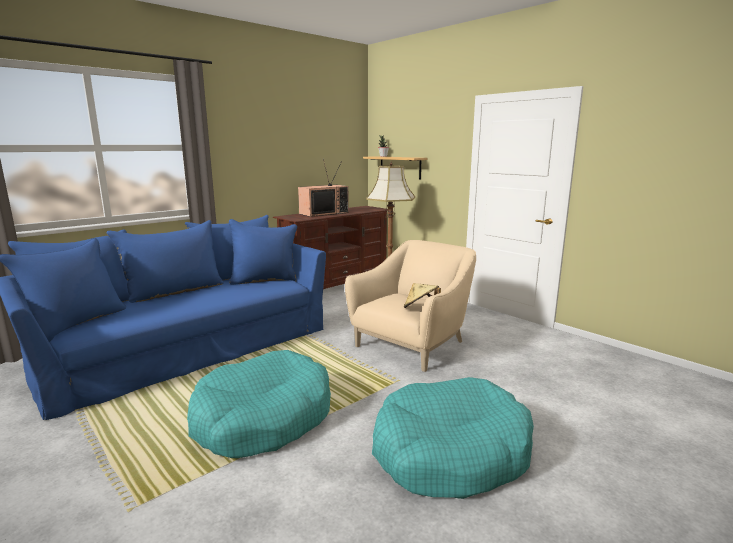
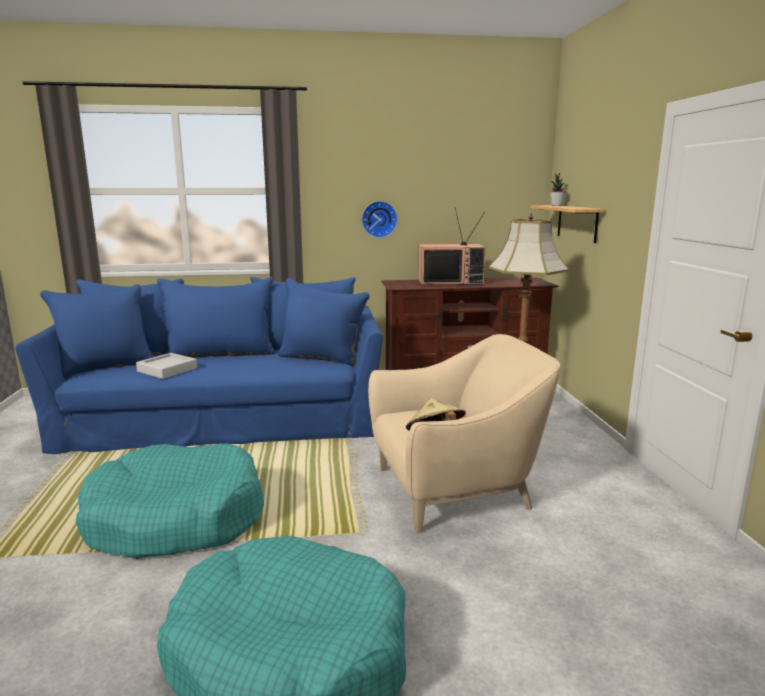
camera: 35 degrees right, 0 degrees up
(153, 311) = (167, 370): none -> grey tray
(266, 169) = (379, 219): none -> wall clock

